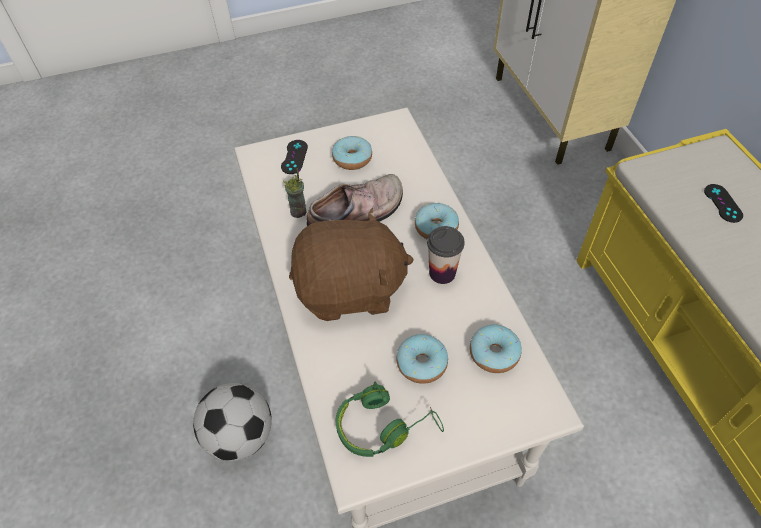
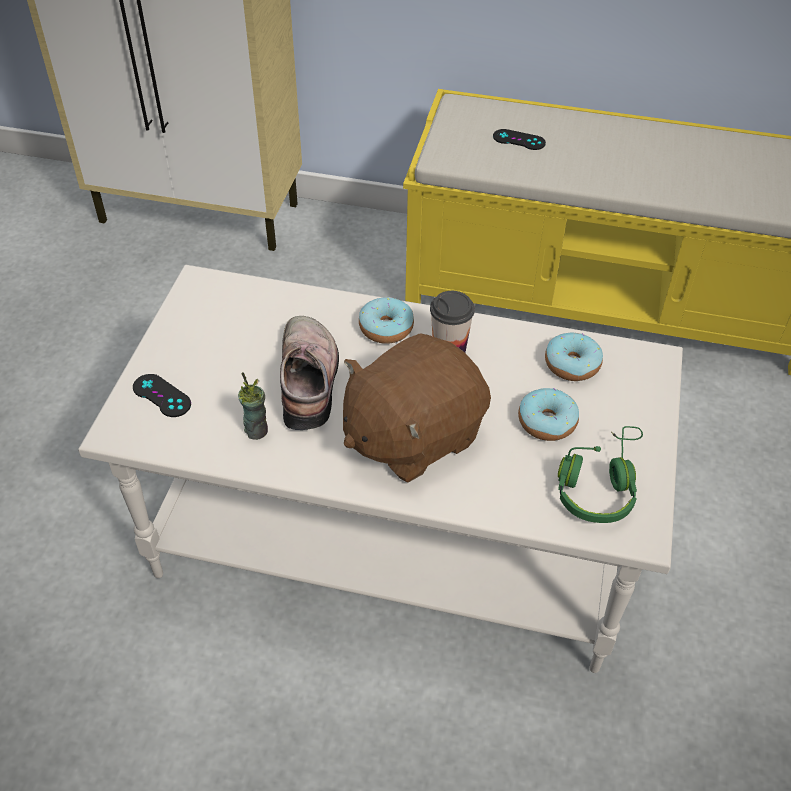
camera: 60 degrees left, 5 degrees down
(241, 436) = (389, 739): football -> none
(350, 290) = (412, 435): brown plush toy -> brown plush toy turned 150 degrees counterclockwise
(352, 158) = (219, 346): donut -> none

